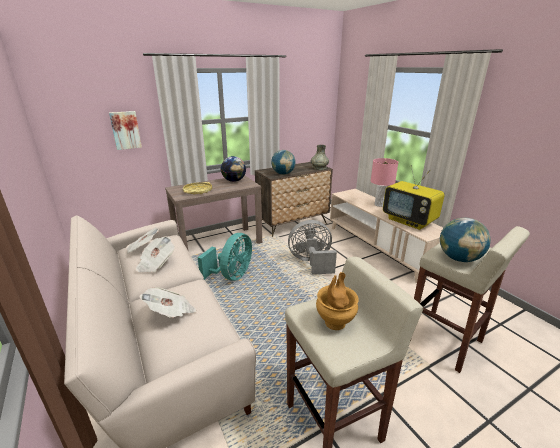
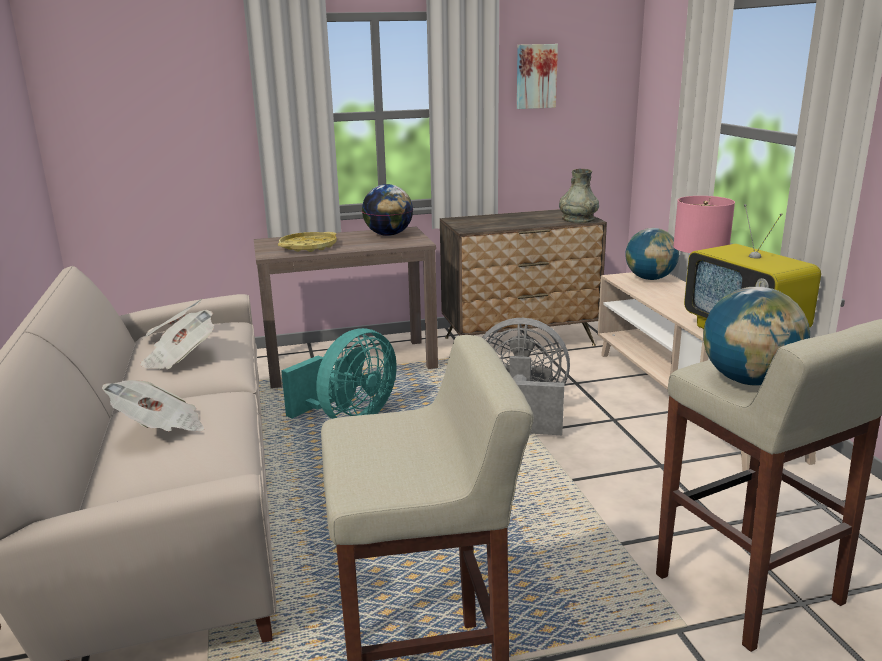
camera: 15 degrees right, 5 degrees down
(125, 130) = (190, 127): picture -> picture (535, 76)
(283, 174) = (492, 226): globe -> globe (650, 278)
(335, 322) = (395, 446): brown vase -> none

